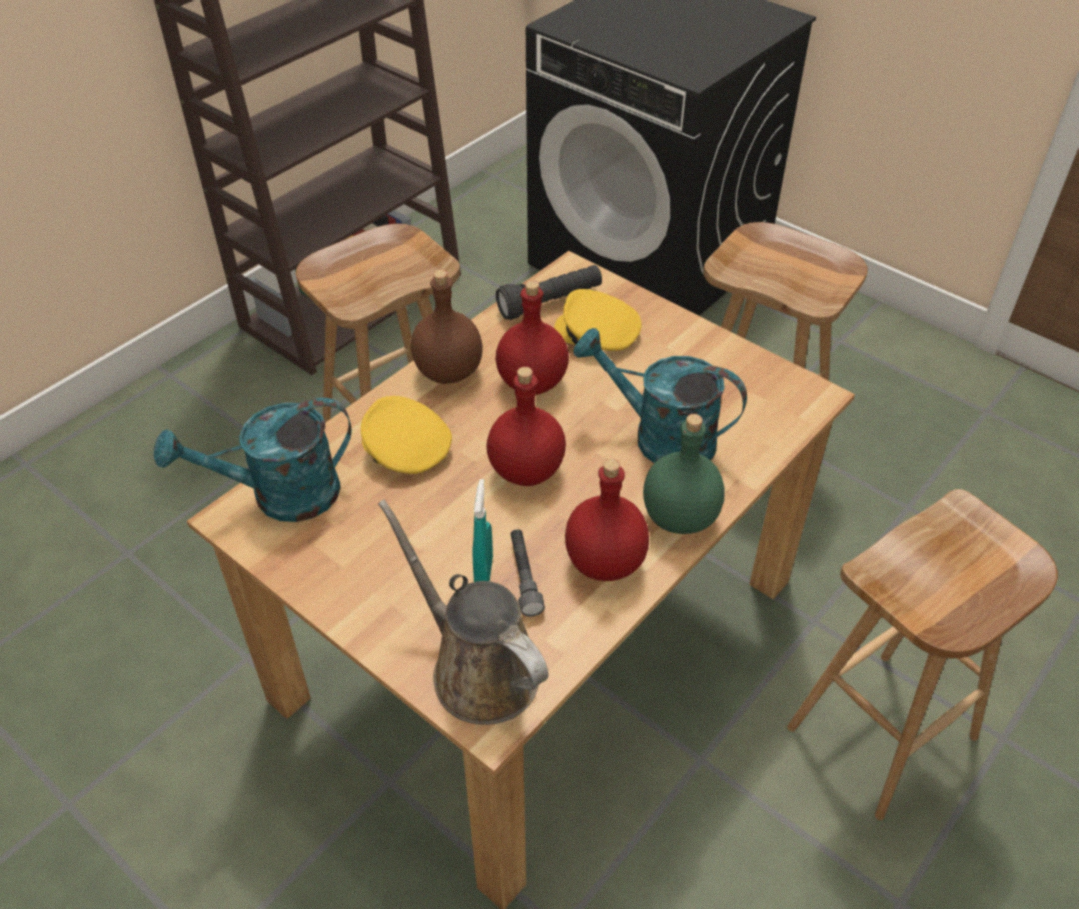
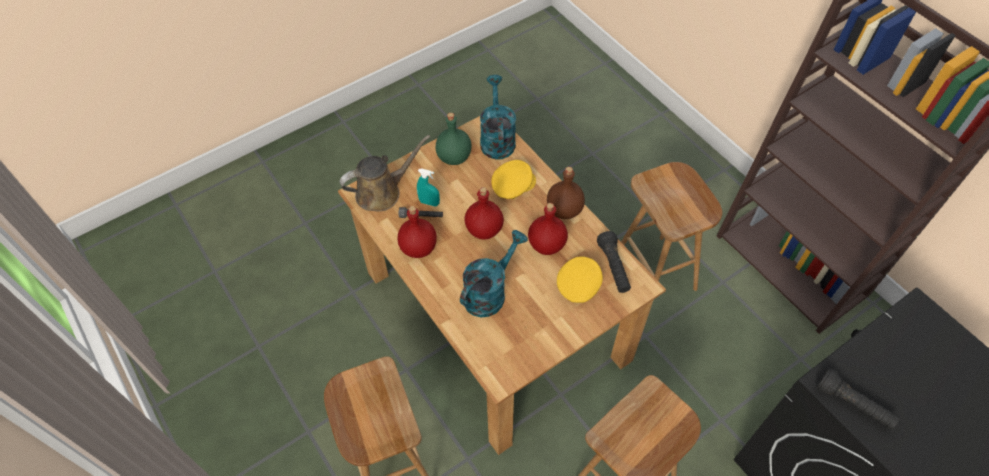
camera: 105 degrees right, 10 degrees up
(679, 518) = (433, 284): green bottle -> green bottle (453, 157)
(710, 60) = (853, 404): none -> black flashlight

